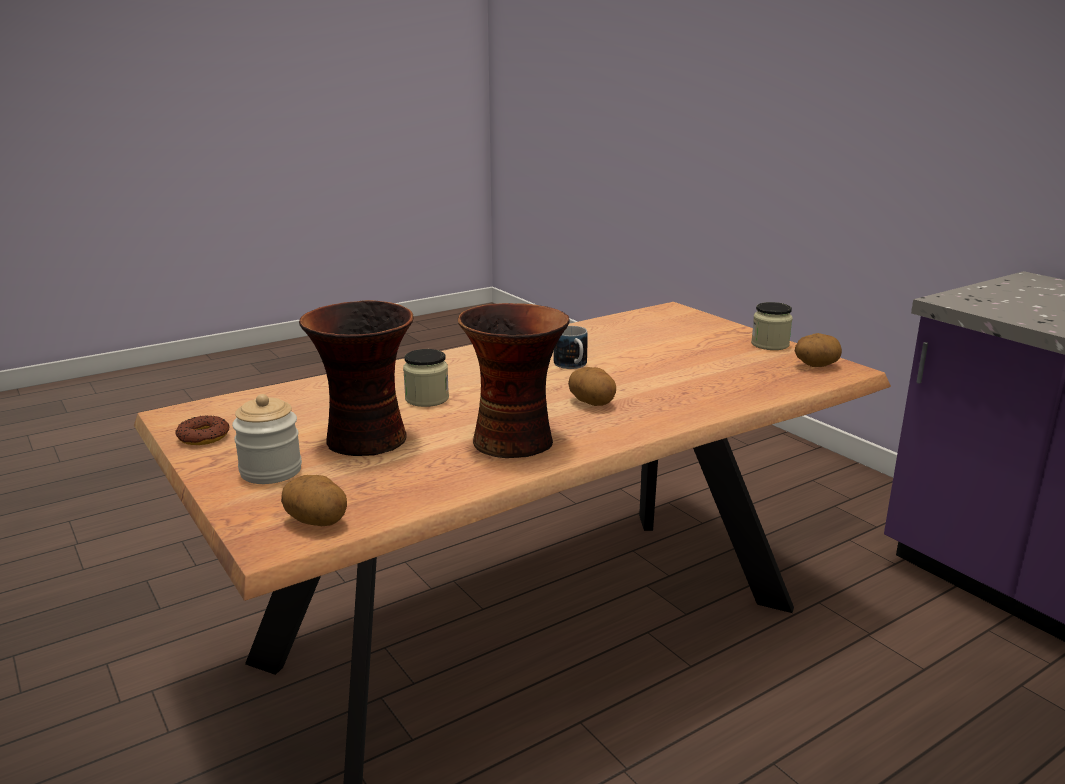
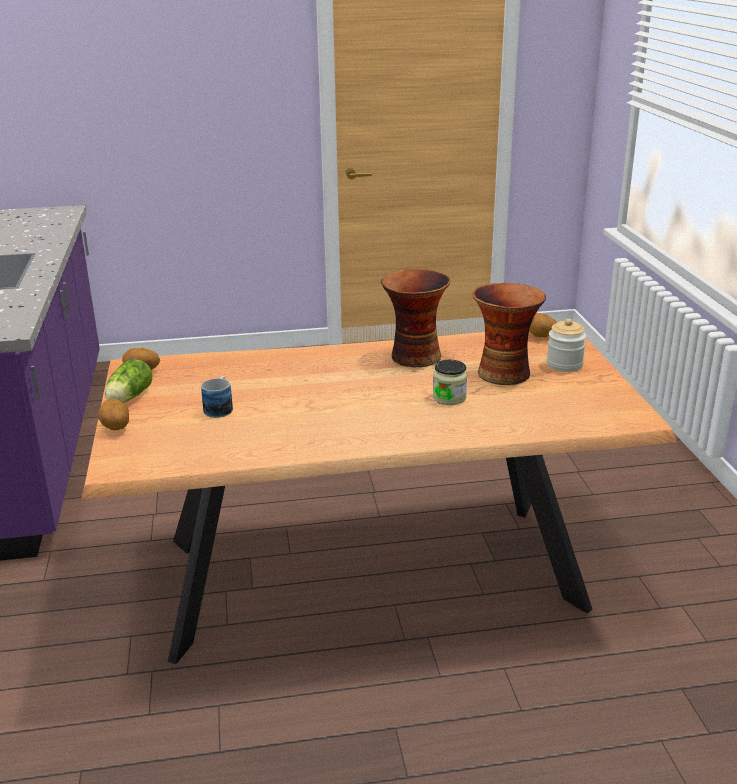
camera: 155 degrees left, 5 degrees up
(203, 437) = (612, 395): donut -> none
(572, 366) = (313, 407): mug -> mug (220, 408)
(592, 403) = (339, 373): potato -> potato (115, 428)
(770, 344) = (128, 398): jar -> lettuce

